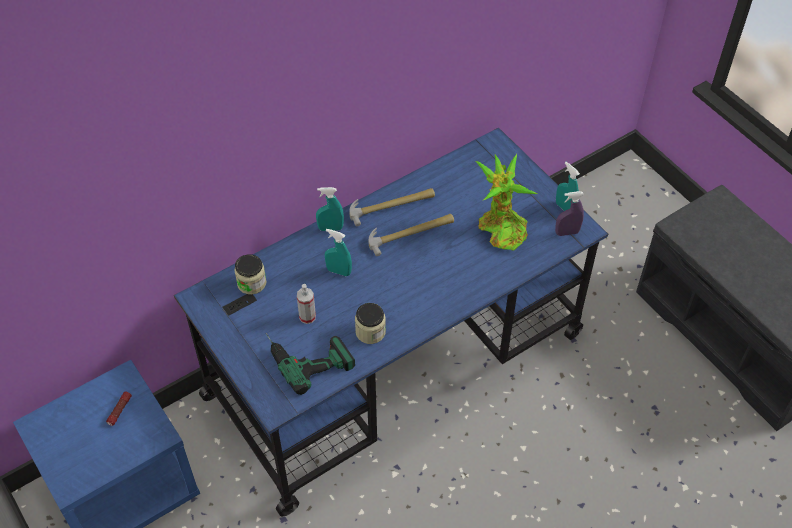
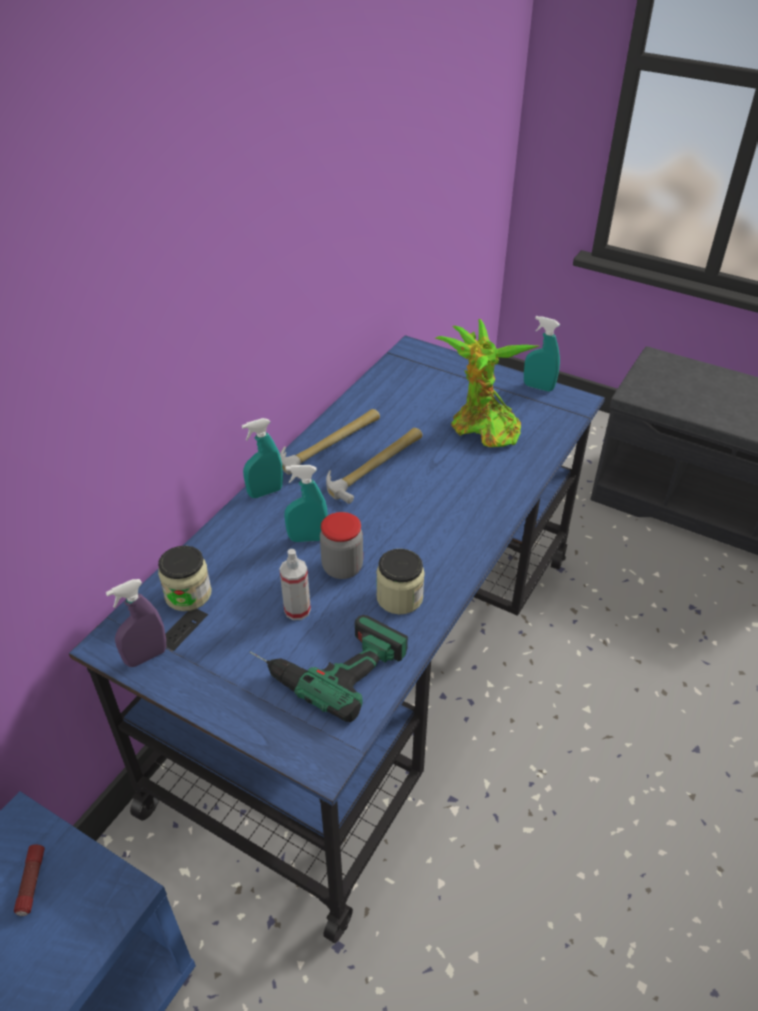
camera: 25 degrees left, 10 degrees down
(348, 299) = (342, 567): none -> jar
(567, 232) = (560, 409): purple spray bottle -> purple spray bottle (146, 656)

